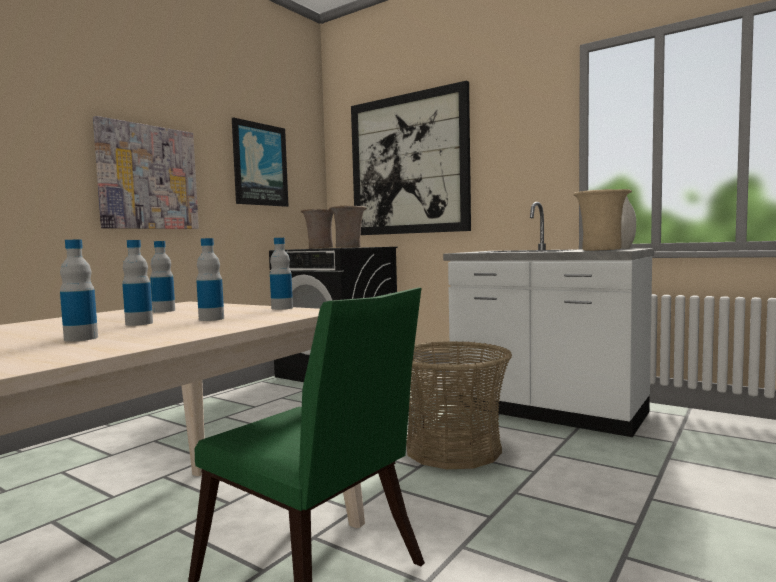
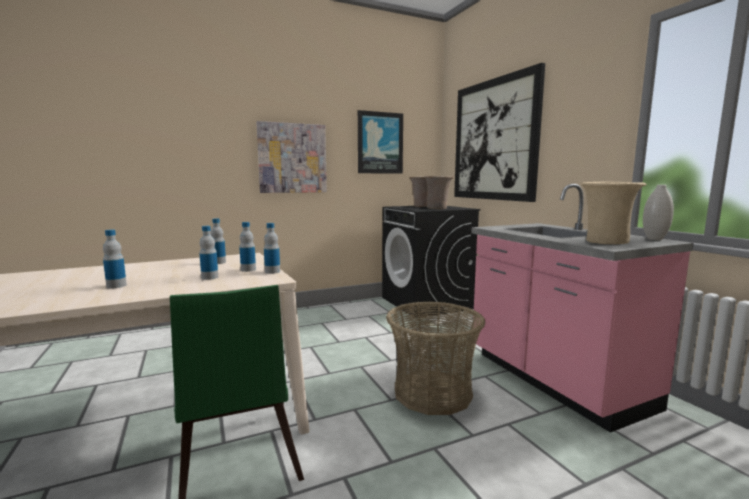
camera: 30 degrees right, 5 degrees up
(139, 323) = (173, 275): bottle -> bottle (248, 269)
(547, 412) = (554, 380): white counter -> pink counter

